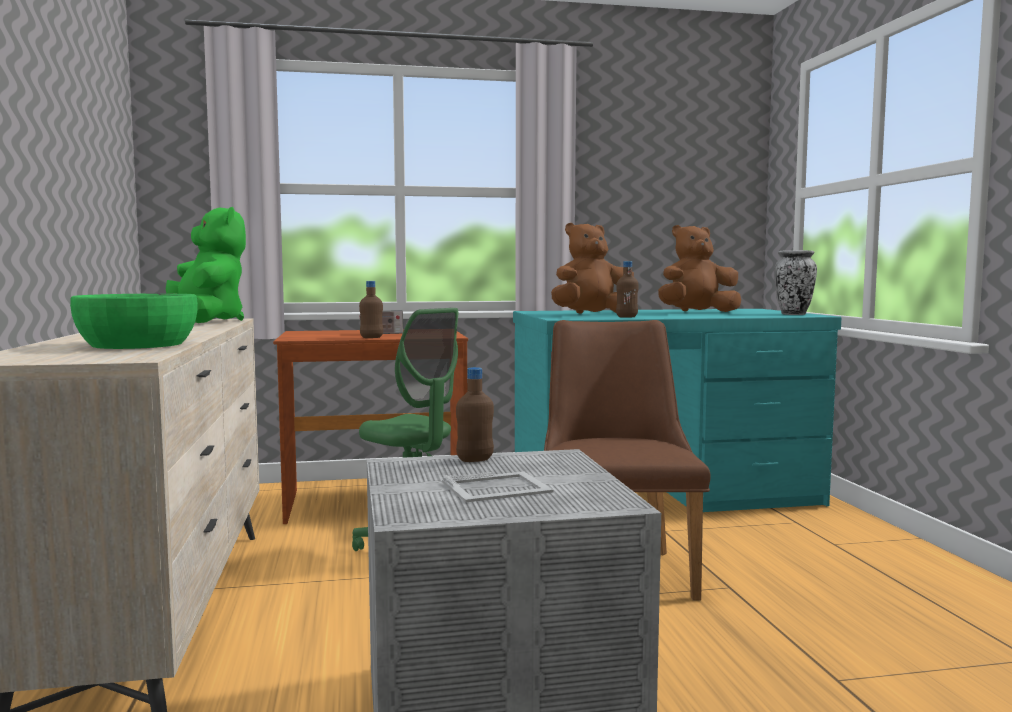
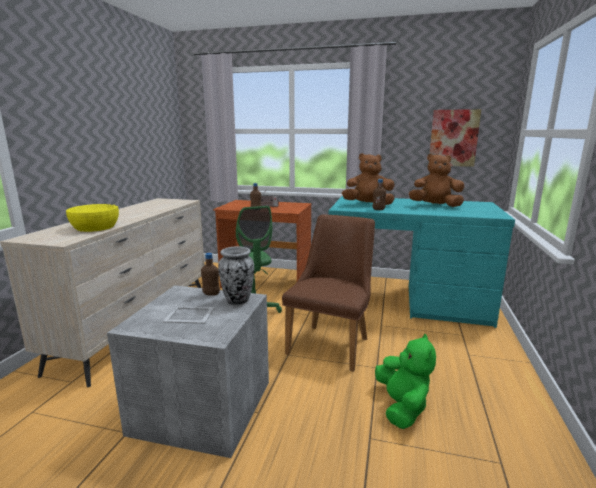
camera: 25 degrees right, 10 degrees up
(137, 344) = (95, 227): green bowl -> yellow bowl
(206, 321) = (173, 203): green plush toy -> green plush toy (402, 407)
(685, 207) = (453, 138): none -> picture
(794, 314) = (489, 213): vase -> vase (238, 301)

